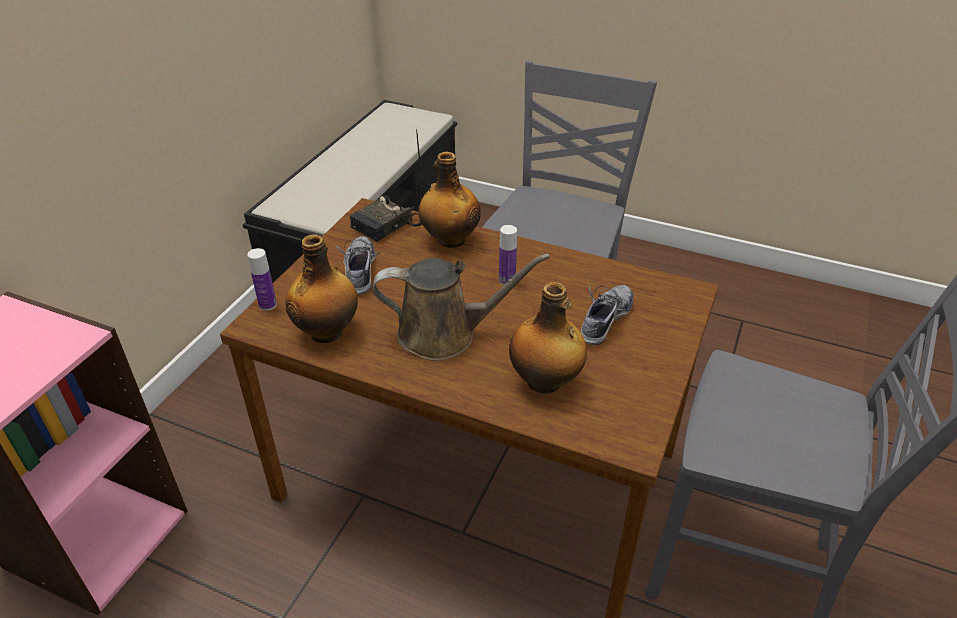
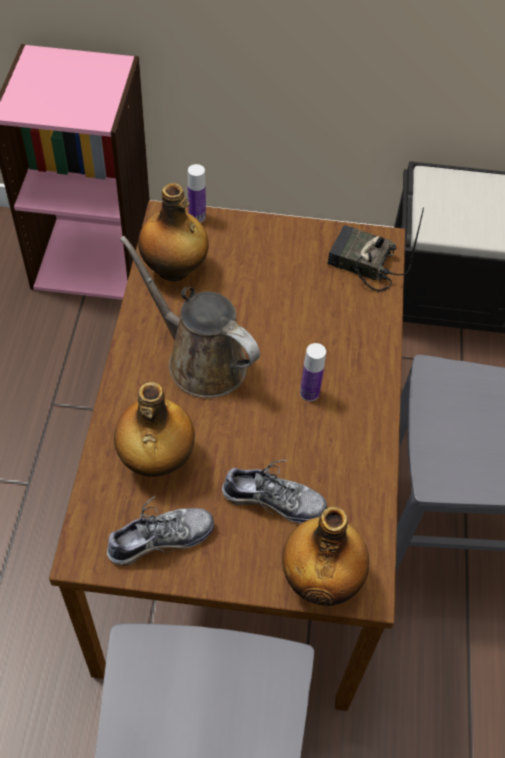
camera: 70 degrees right, 15 degrees up
(360, 271) = (273, 266): shoe -> shoe (160, 539)
(445, 334) = (200, 360): brown watering can -> brown watering can turned 150 degrees clockwise
(450, 240) = (361, 325): bottle -> bottle (321, 579)

